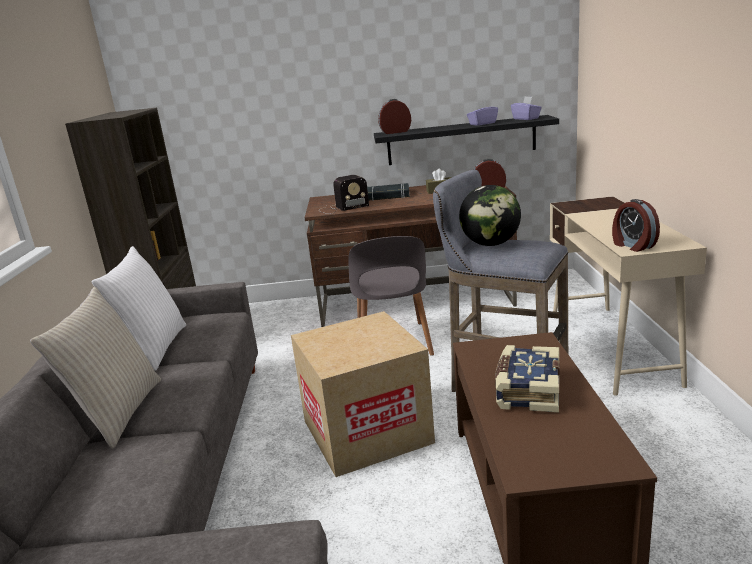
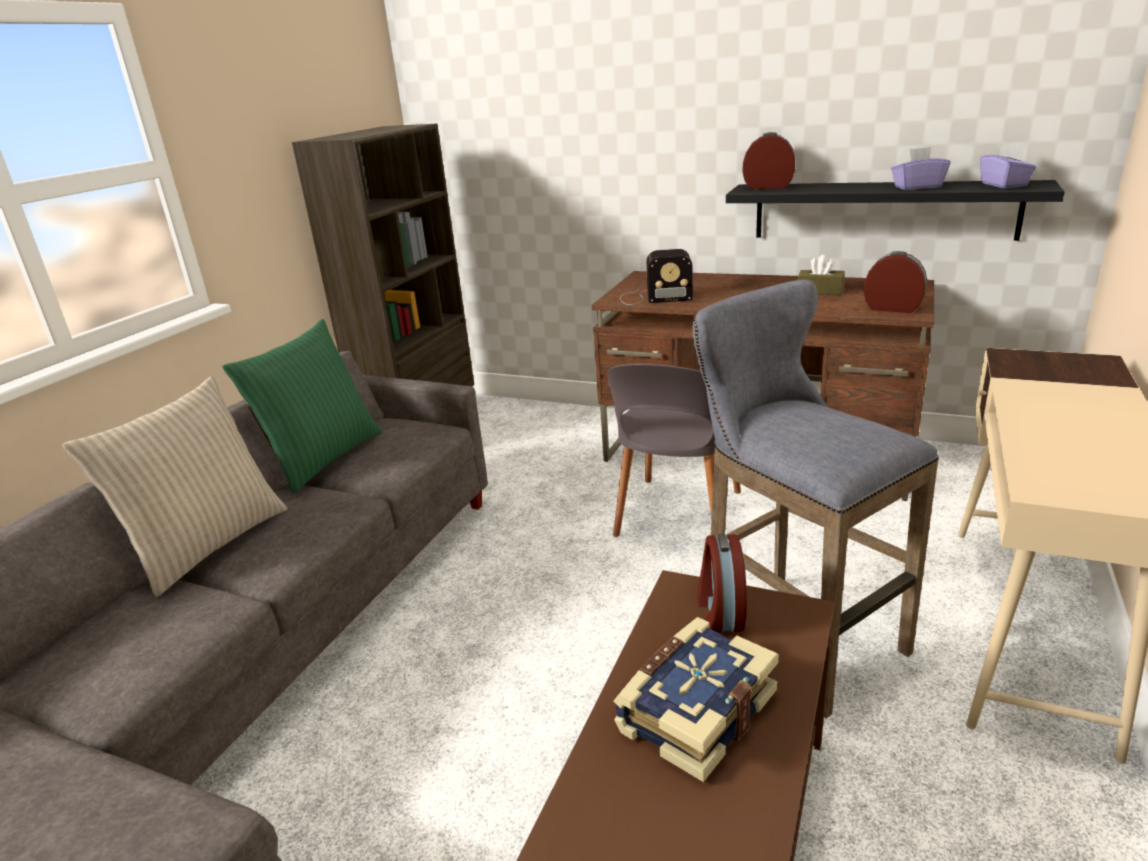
camera: 25 degrees right, 5 degrees up
(154, 348) = (323, 458): white pillow -> green pillow
(367, 431) = (546, 650): cardboard box -> none
(388, 196) = (735, 287): black book -> none
(490, 244) = (793, 416): globe -> none
(632, 246) = (1056, 481): alarm clock -> alarm clock (719, 613)

